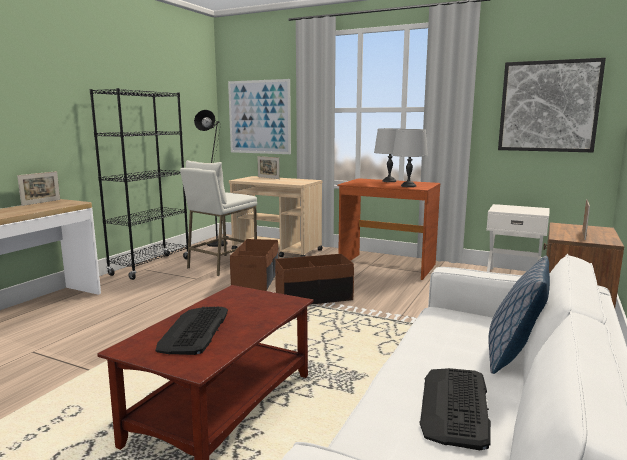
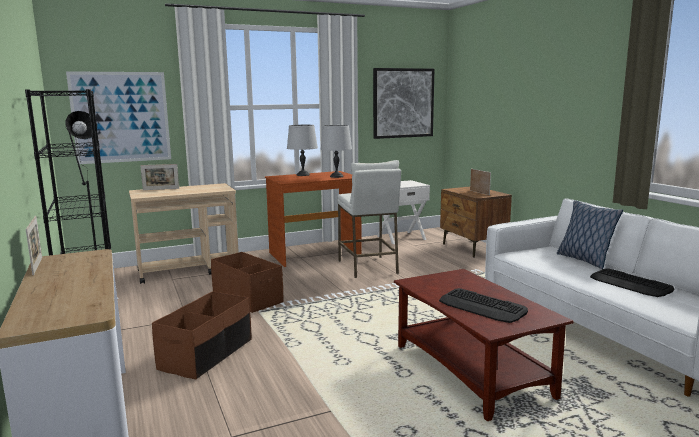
camera: 50 degrees left, 0 degrees up
(222, 265) = (174, 299): white stool -> white stool (368, 267)
(314, 297) = (329, 292): brown storage box -> brown storage box (207, 354)

